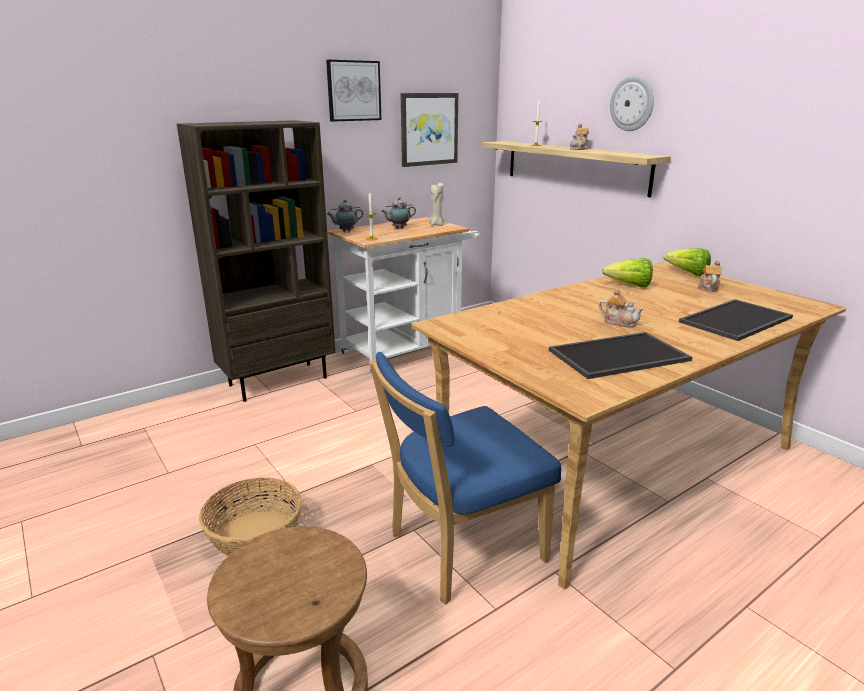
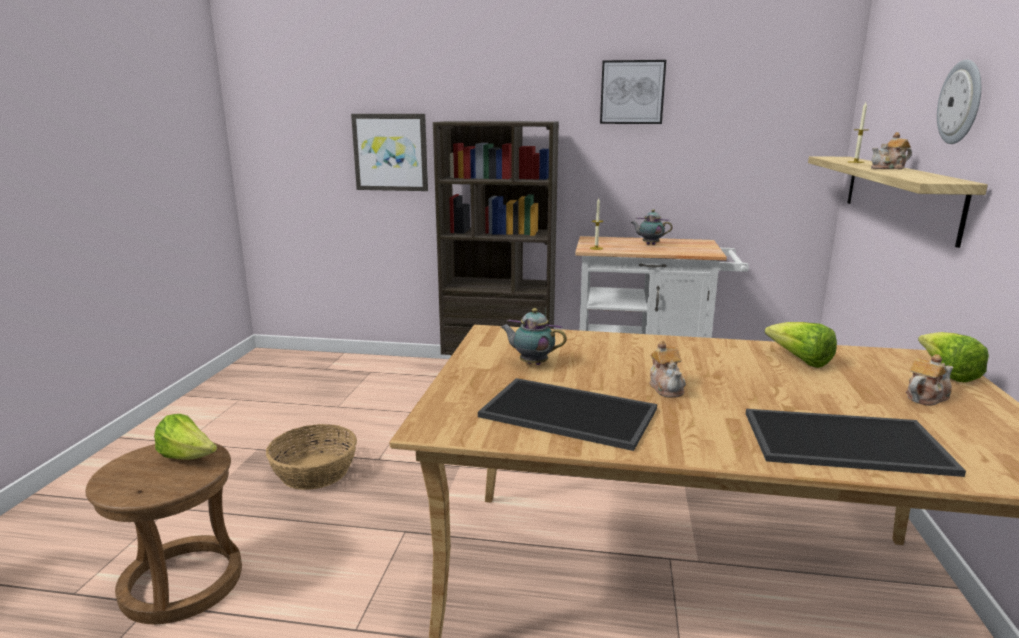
camera: 45 degrees right, 5 degrees down
(291, 552) = (188, 457): none -> lettuce
(345, 231) = (592, 239): teapot -> teapot (532, 363)
(428, 129) = (731, 137): picture -> picture (390, 152)
(436, 225) = (698, 248): beige candle -> none
(460, 549) = (409, 568): blue chair -> none

